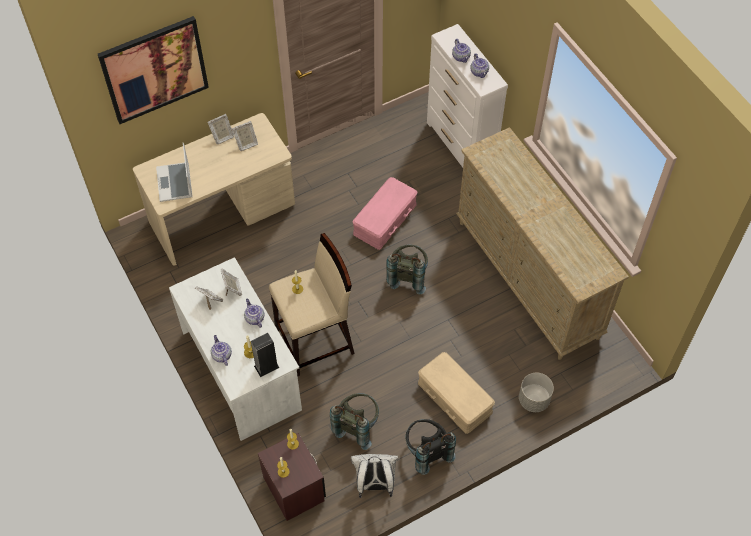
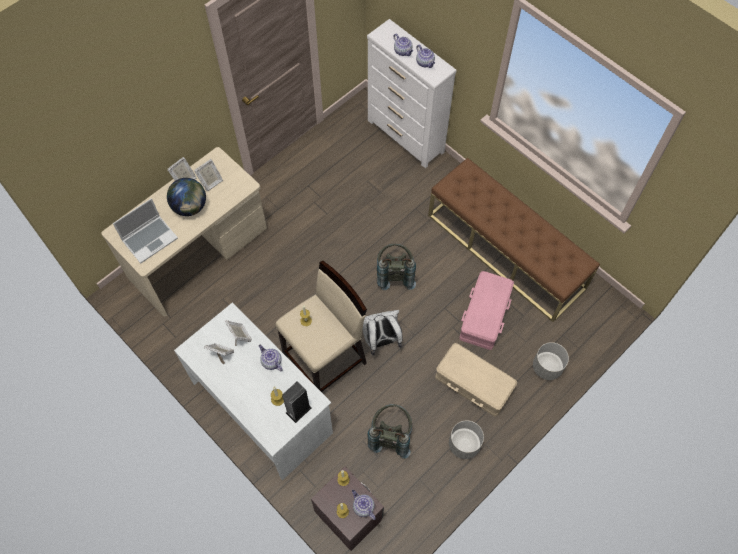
camera: 15 degrees left, 5 degrees up
(154, 69) = (103, 129): picture -> none
(175, 183) = (150, 239): laptop -> laptop turned 105 degrees counterclockwise
(220, 162) = (190, 207): none -> globe
(221, 355) = (249, 409): teapot -> teapot (363, 507)
(375, 484) = (425, 490): white backpack -> white backpack (380, 341)
(384, 218) = (356, 222): pink storage box -> pink storage box (484, 314)
(426, 452) = (464, 445): black backpack -> grey planter
(528, 279) = (506, 251): beige dresser -> brown bench

